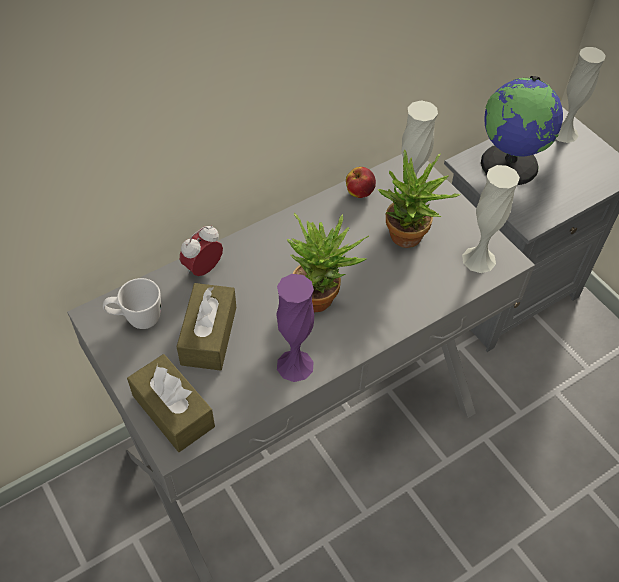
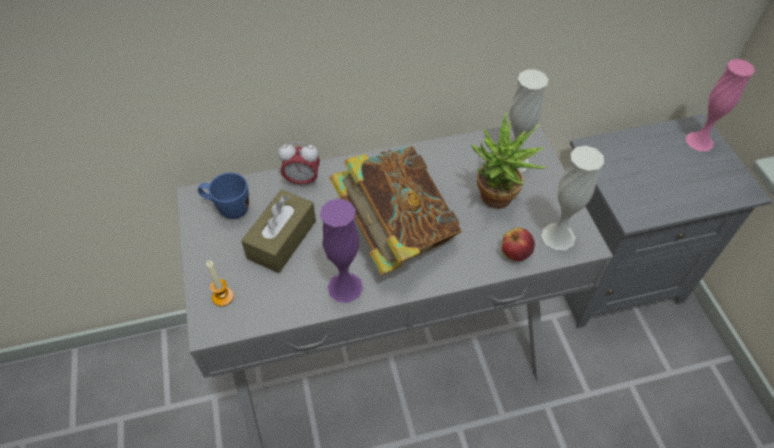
camera: 20 degrees right, 0 degrees up
(136, 320) = (228, 209): white mug -> blue mug
(173, 411) = (223, 297): brown tissue box -> candle
(203, 269) = (302, 181): alarm clock -> alarm clock turned 150 degrees counterclockwise
(323, 298) = (396, 233): potted plant -> book
(359, 192) = (468, 148): apple -> apple (515, 253)
(510, 164) = (634, 158): globe -> none
(564, 133) = (699, 141): white vase -> pink vase

